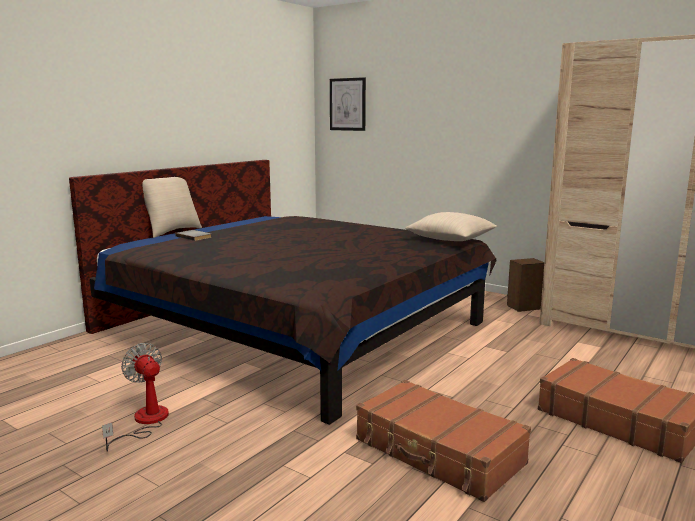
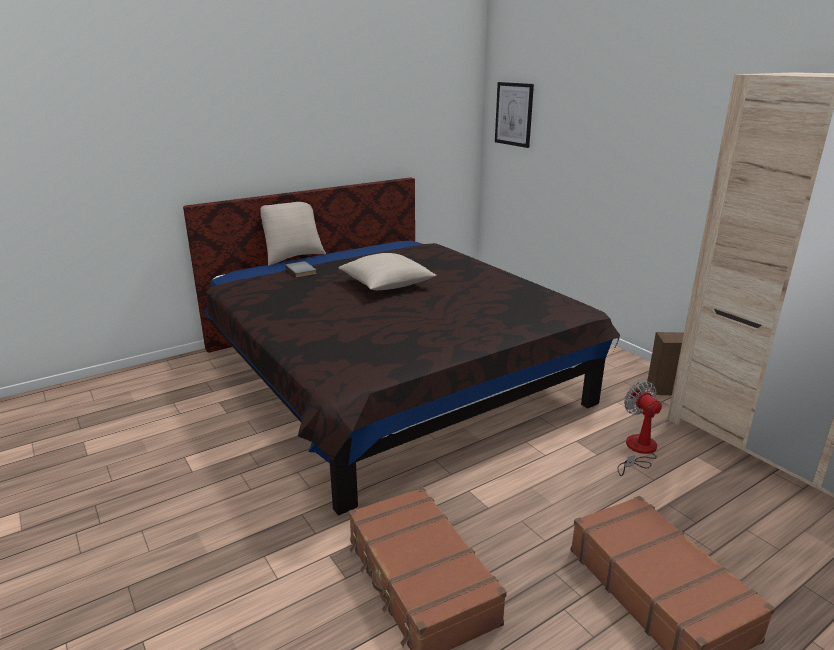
camera: 20 degrees right, 10 degrees up
(144, 422) = (184, 471): fan -> fan (638, 451)
(451, 240) = (564, 309): beige pillow -> beige pillow (386, 284)

